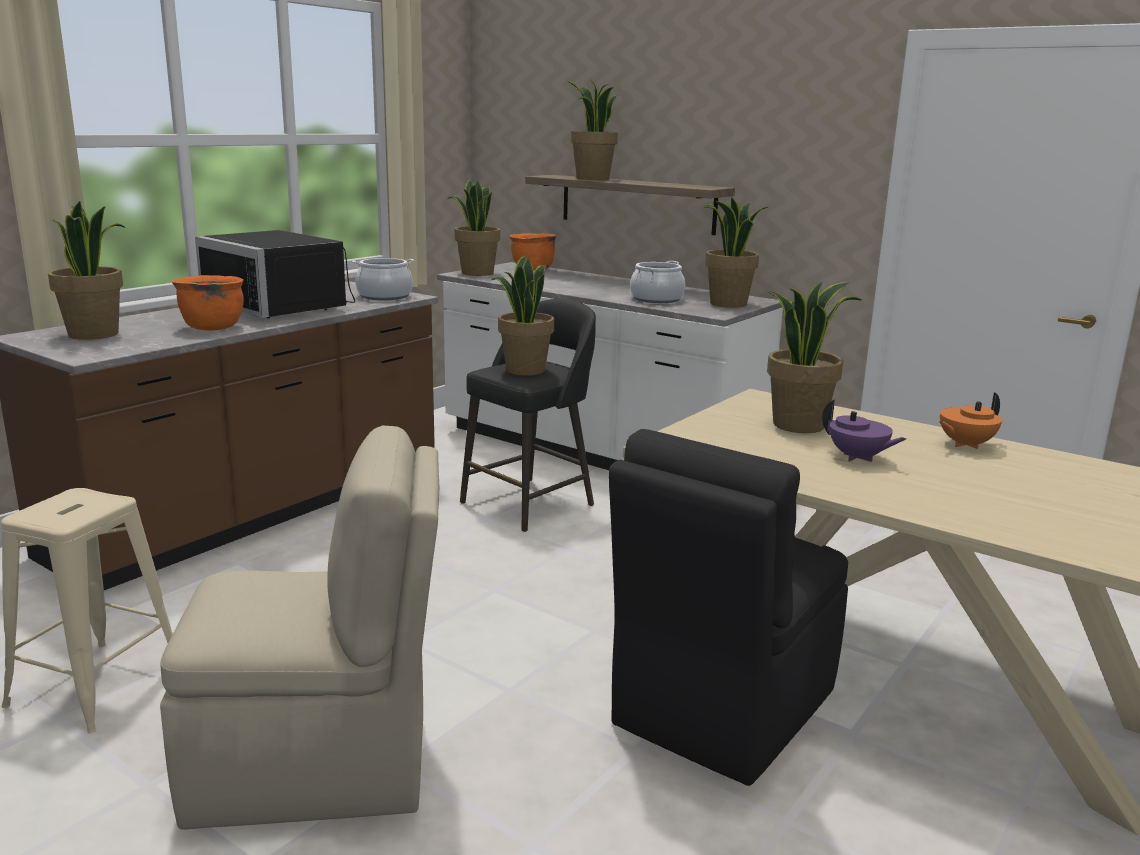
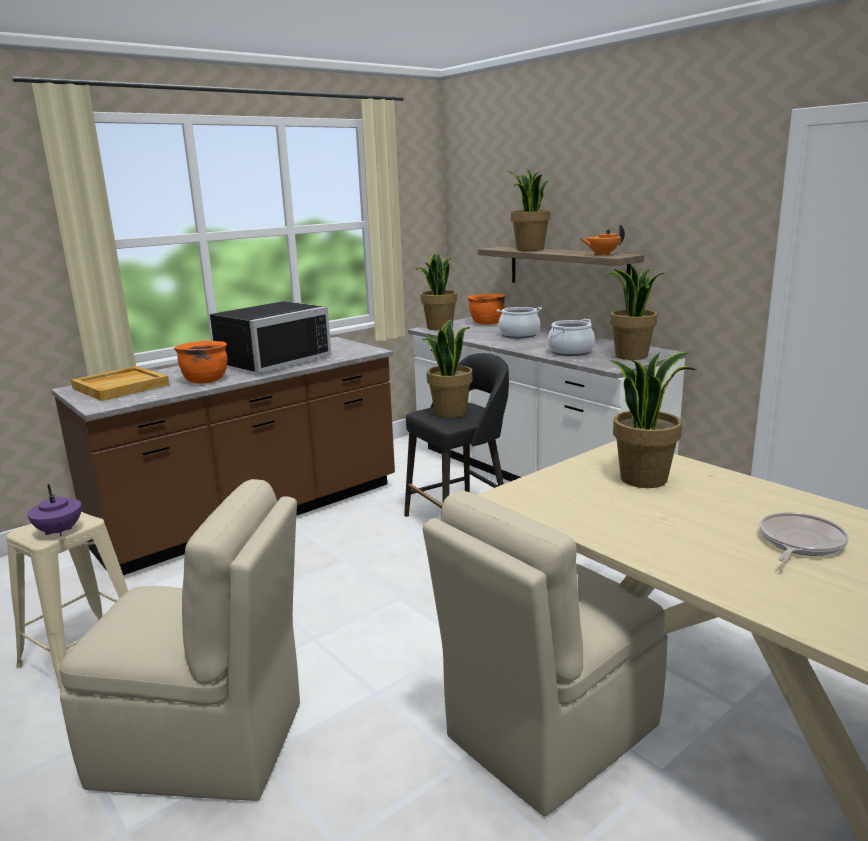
camera: 15 degrees right, 0 degrees up
(95, 334) = (121, 386): potted plant -> beige tray
(283, 306) = (270, 360): black microwave -> black microwave turned 105 degrees counterclockwise
(384, 296) = (351, 351): cooking pot -> cooking pot (519, 335)
(721, 709) = (548, 733): black chair -> beige chair
(857, 458) = (680, 517): purple teapot -> purple teapot (59, 532)
(964, 444) = (797, 507): orange teapot -> orange teapot (602, 254)
(983, 474) = (799, 542): none -> frying pan

